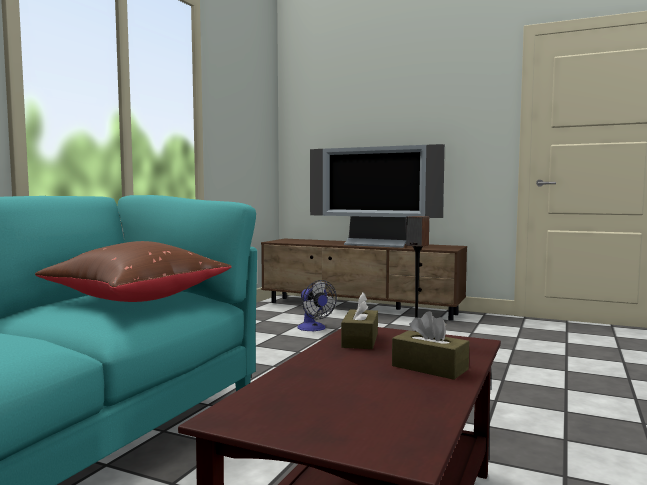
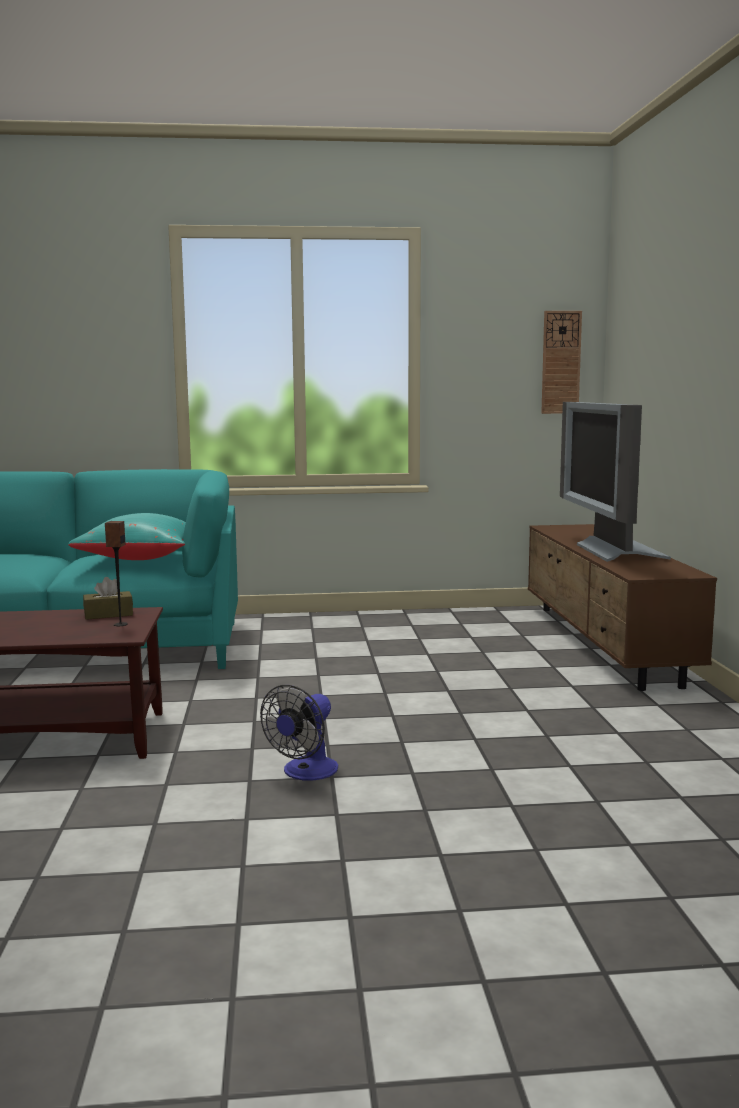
camera: 60 degrees right, 5 degrees up
(136, 299) = (142, 558): brown pillow -> turquoise pillow
(264, 125) = (561, 362): none -> wall clock
(314, 329) = (464, 645): fan -> fan (305, 773)
(429, 368) = (47, 633): brown tissue box -> none

